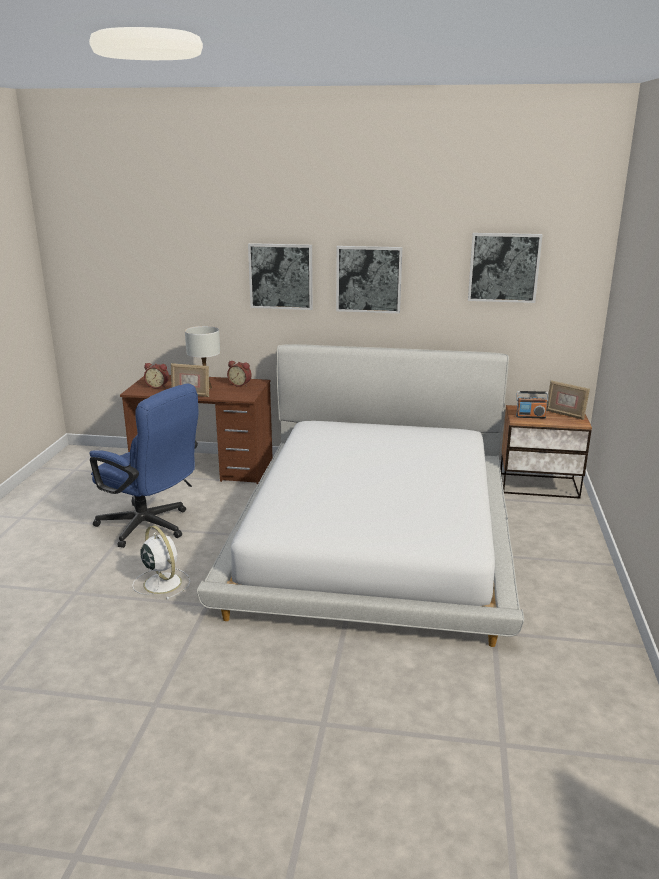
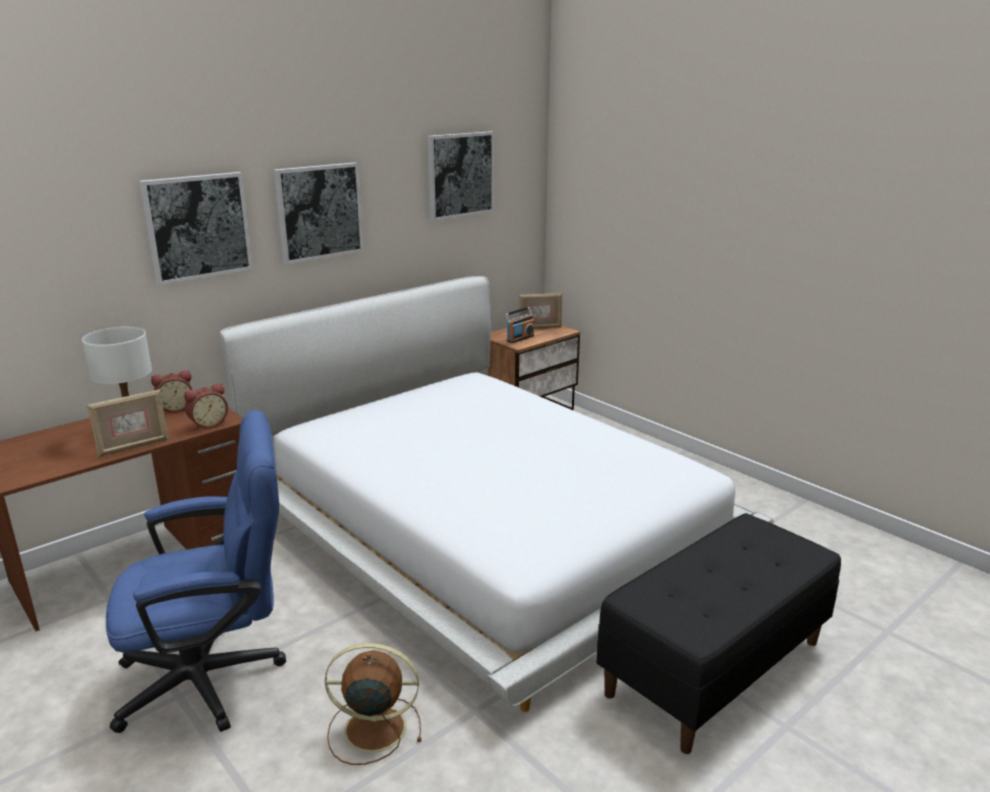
camera: 50 degrees left, 0 degrees up
(158, 386) = (44, 456): alarm clock -> alarm clock (208, 424)
(161, 582) = (372, 728): white fan -> brown fan
(348, 673) = (714, 666): none -> black bench

